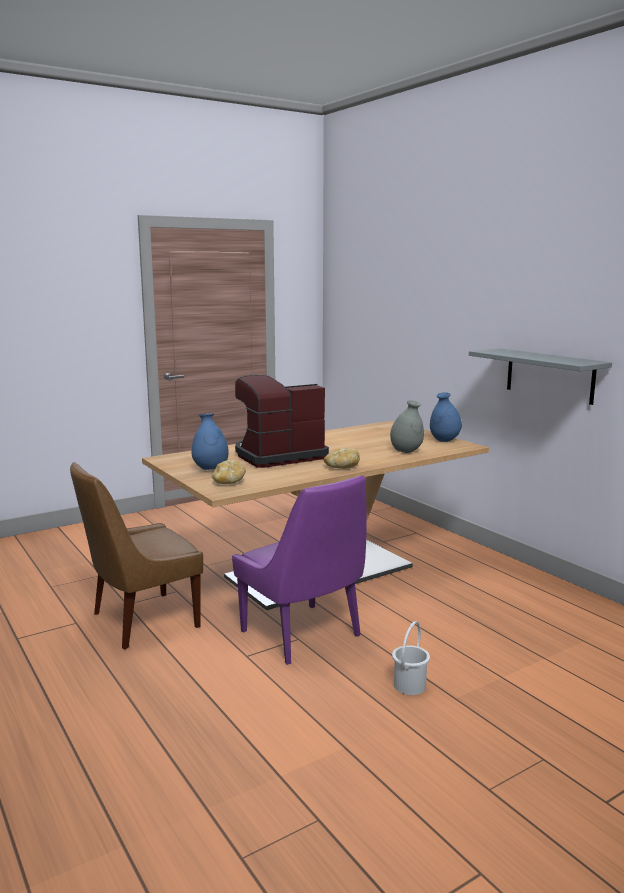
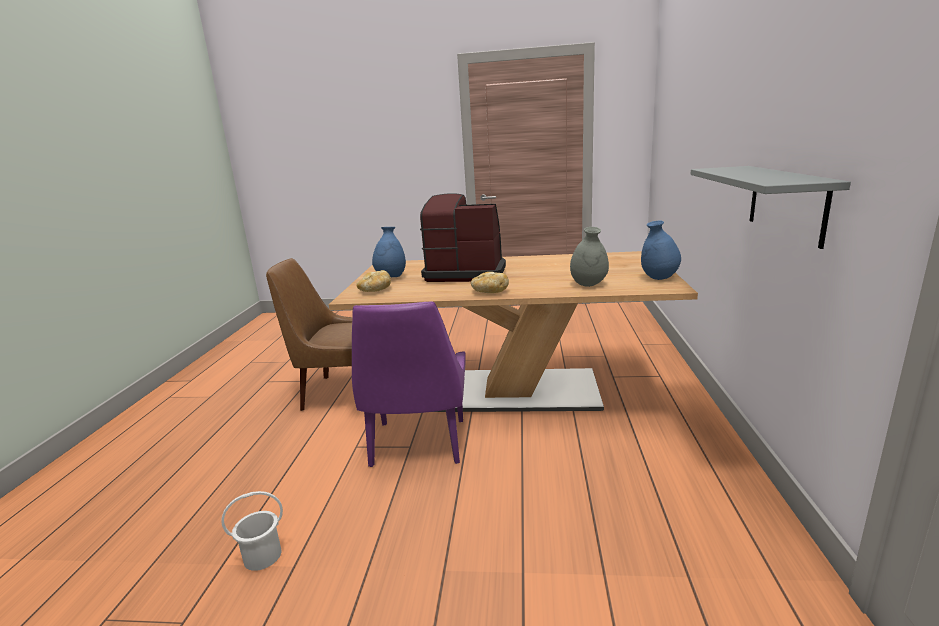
camera: 40 degrees right, 5 degrees up
(410, 686) = (426, 534): white bucket -> white bucket (263, 556)

